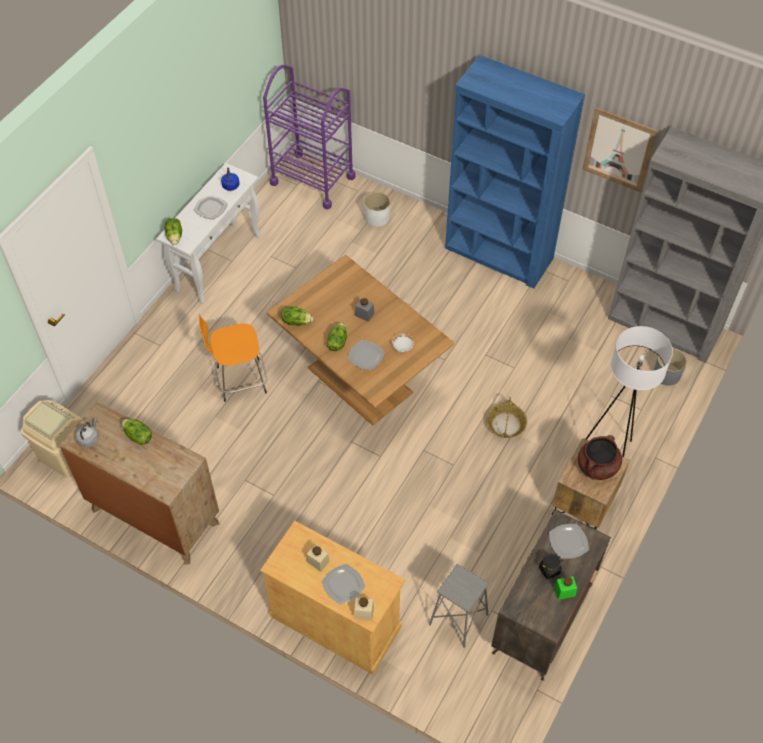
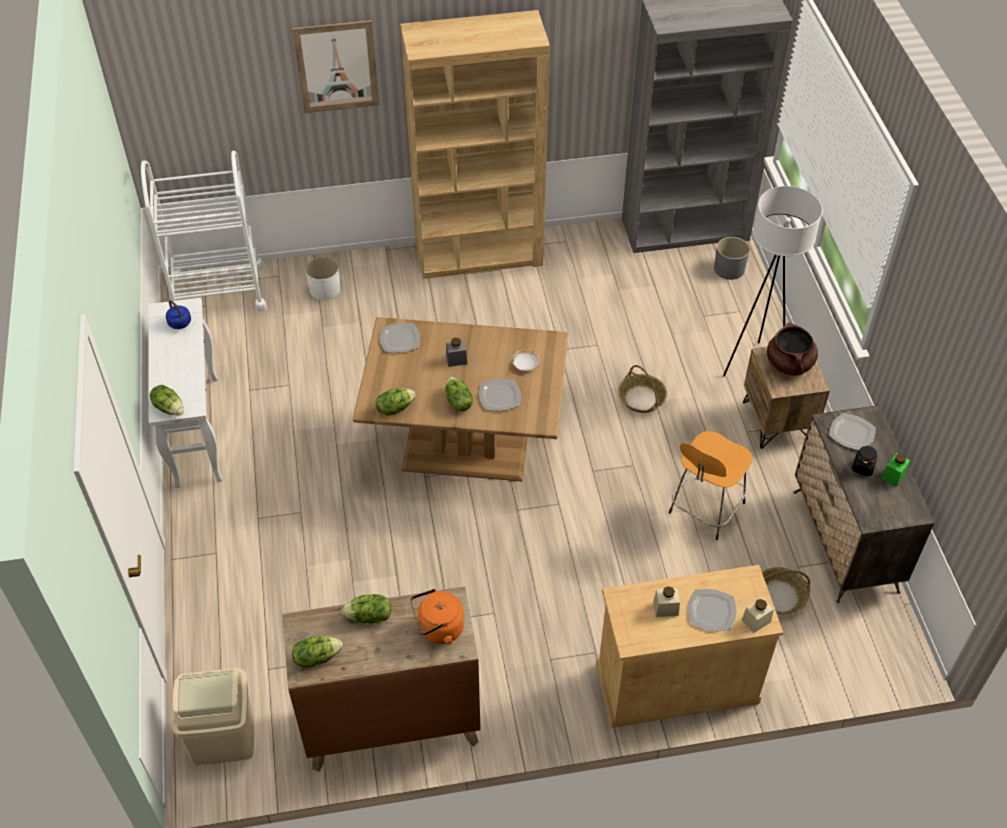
camera: 40 degrees left, 5 degrees down
(89, 439) = (316, 657): grey kettle -> lettuce
(165, 472) = (438, 629): none -> orange kettle
(210, 208) = (180, 357): plate -> plate (400, 339)
(239, 380) = (342, 529): orange stool -> orange stool (705, 510)
(312, 180) = (218, 292): purple cart -> white cart
(458, 619) = (779, 596): grey stool -> basket
(499, 254) = (479, 254): blue bookcase -> brown bookcase
(619, 150) = (587, 57): picture -> picture (337, 67)

